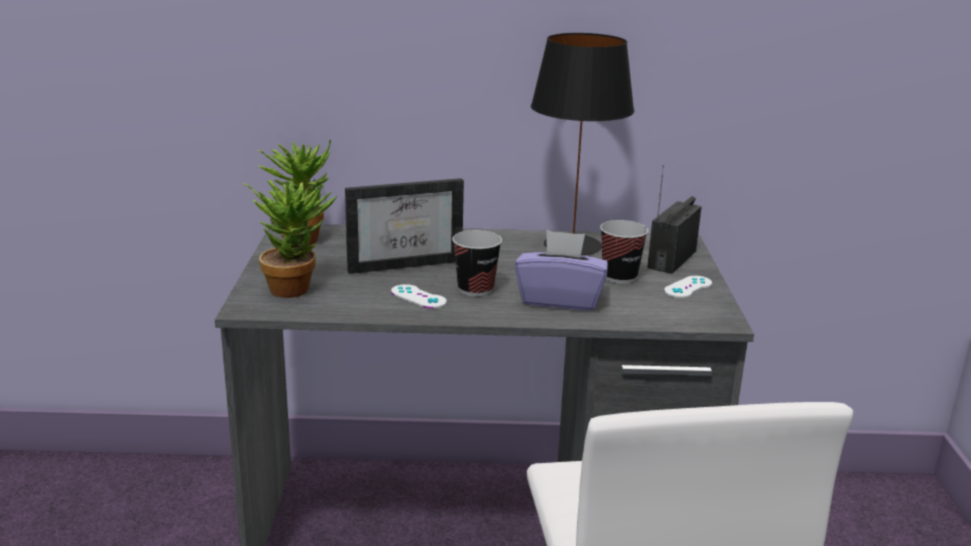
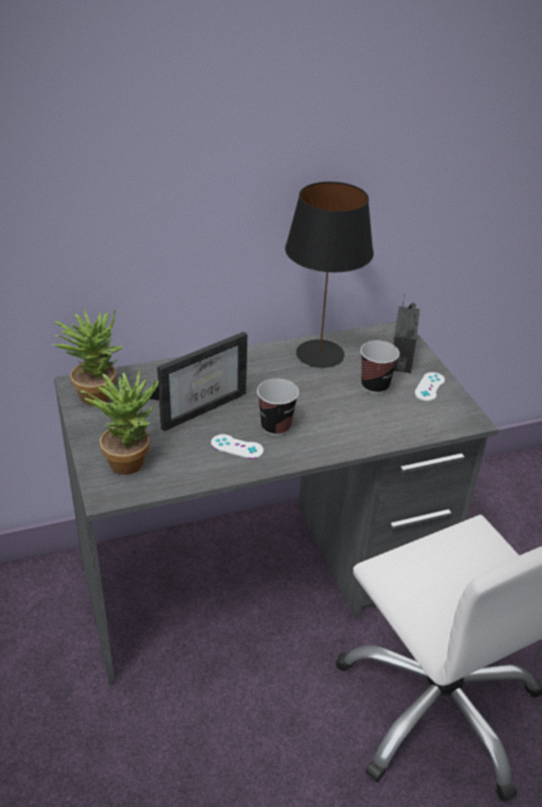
camera: 20 degrees left, 15 degrees up
(560, 299) = (345, 423): purple tissue box -> none

